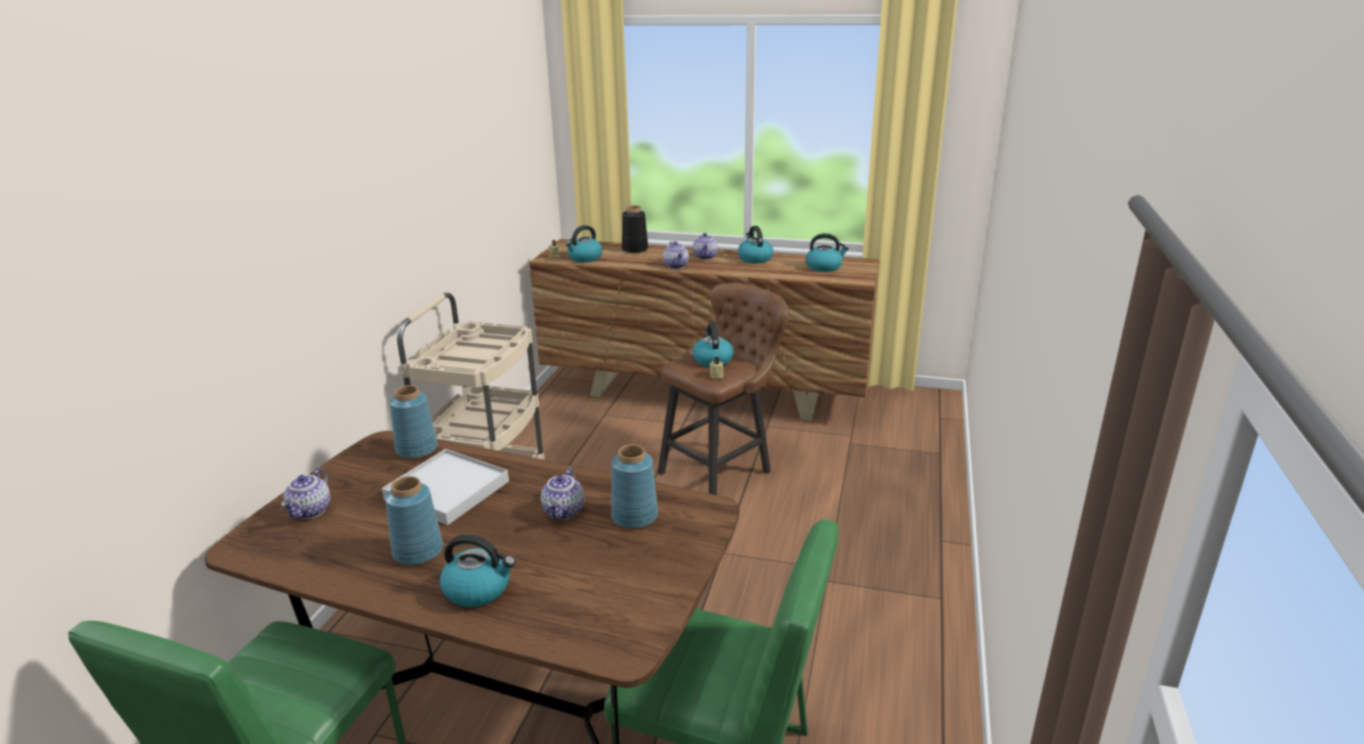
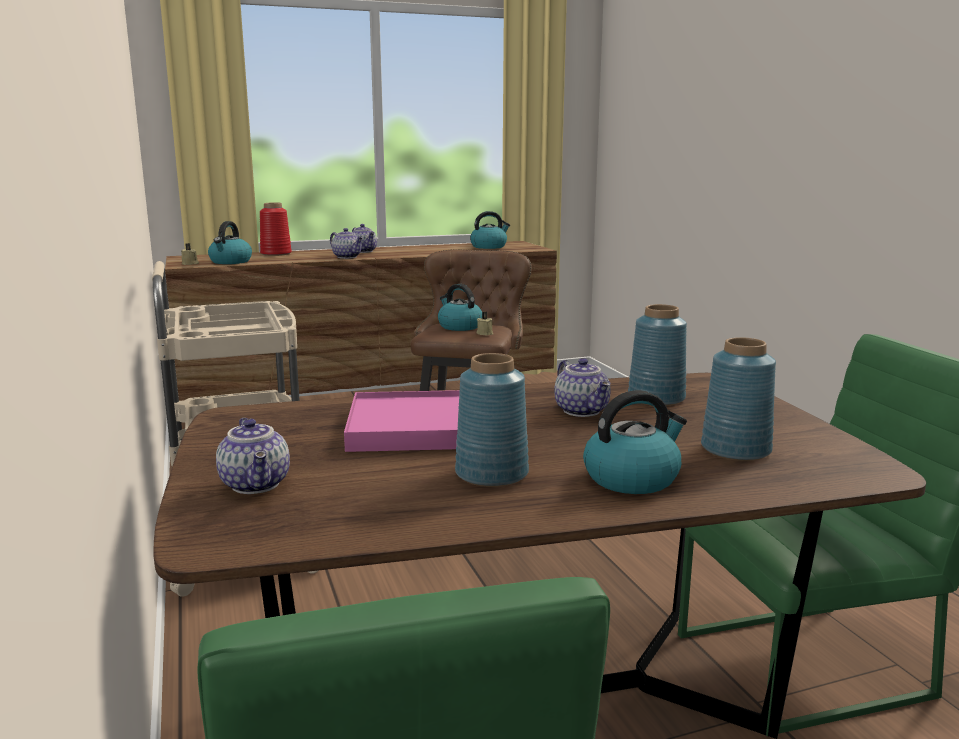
camera: 35 degrees left, 10 degrees down
(417, 449) = (295, 411): blue vase -> blue vase (734, 449)
(447, 490) = (412, 428): white tray -> pink tray
(634, 249) = (276, 254): black vase -> red vase
(754, 258) = (414, 248): kettle -> none

